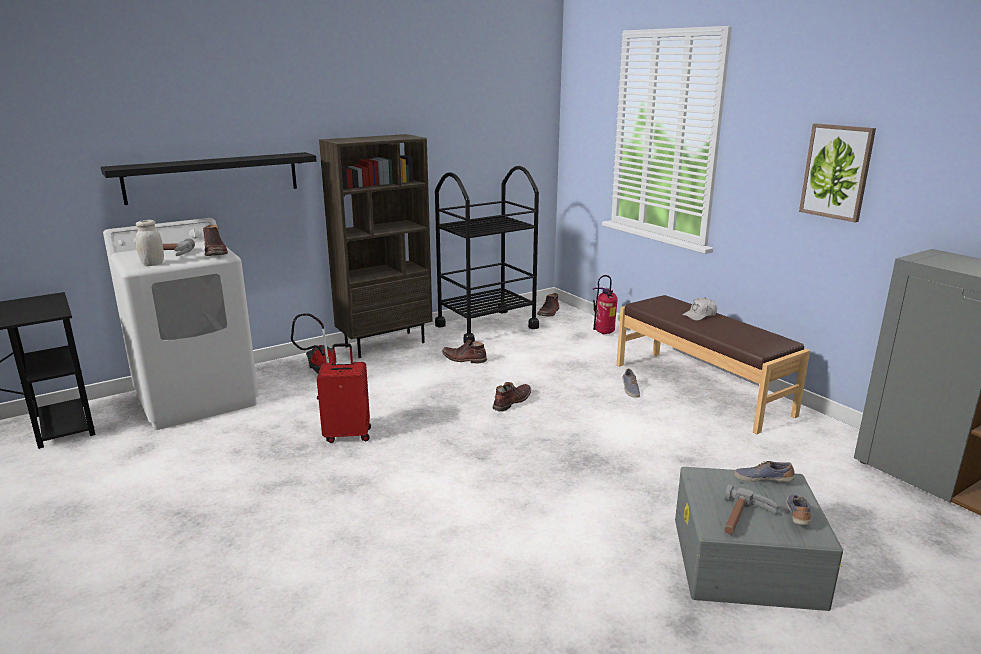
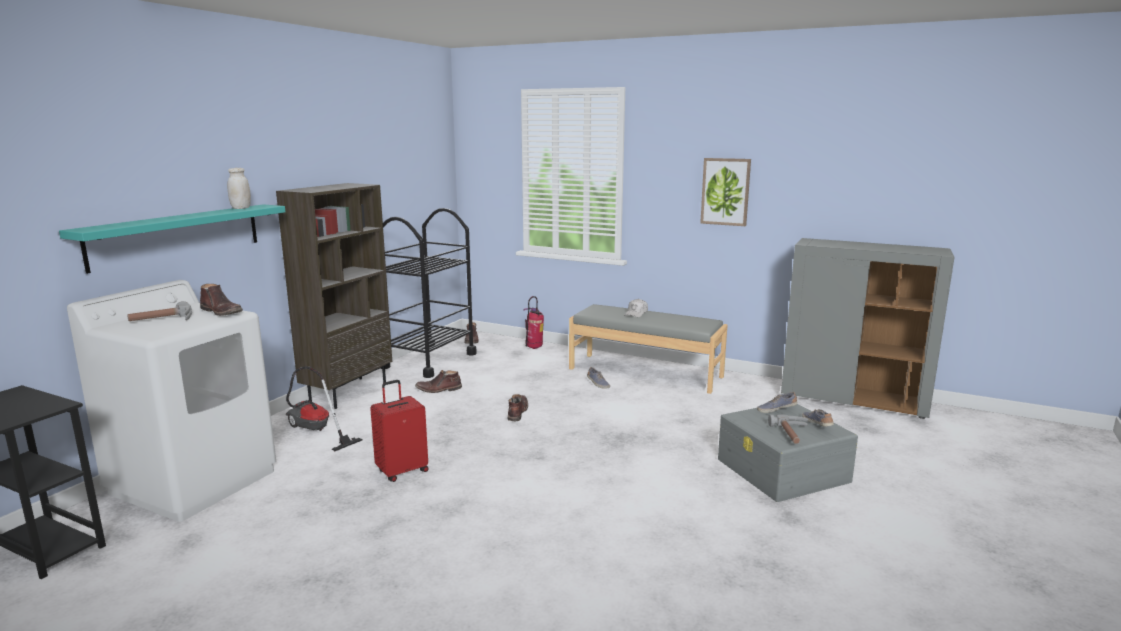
camera: 30 degrees left, 5 degrees down
(153, 264) = (170, 331): white jar -> white jar (241, 208)
(213, 177) = (177, 236): black shelf -> turquoise shelf
(701, 388) = (645, 372): brown bench -> grey bench

